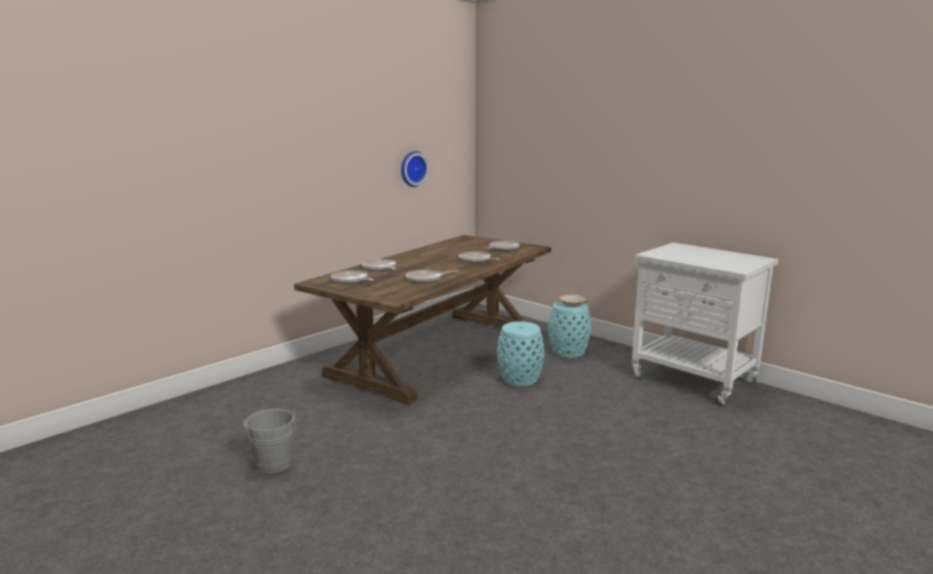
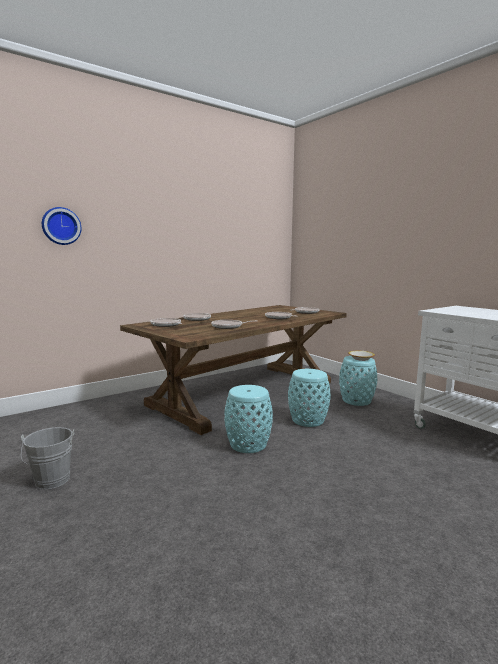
camera: 10 degrees right, 5 degrees down
(412, 168) = (238, 249): wall clock -> wall clock (61, 226)
(464, 411) = (248, 444): none -> turquoise stool

